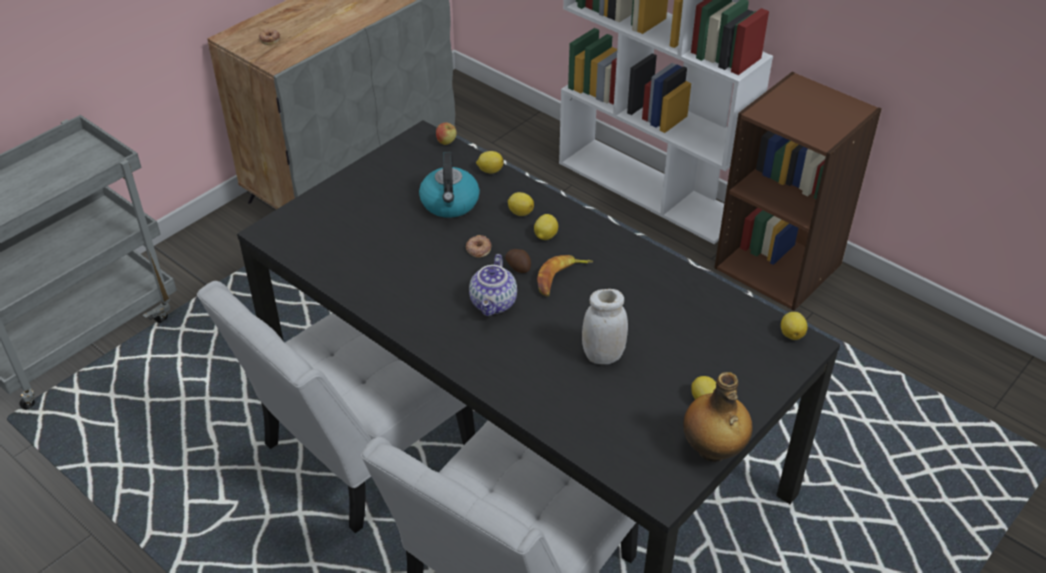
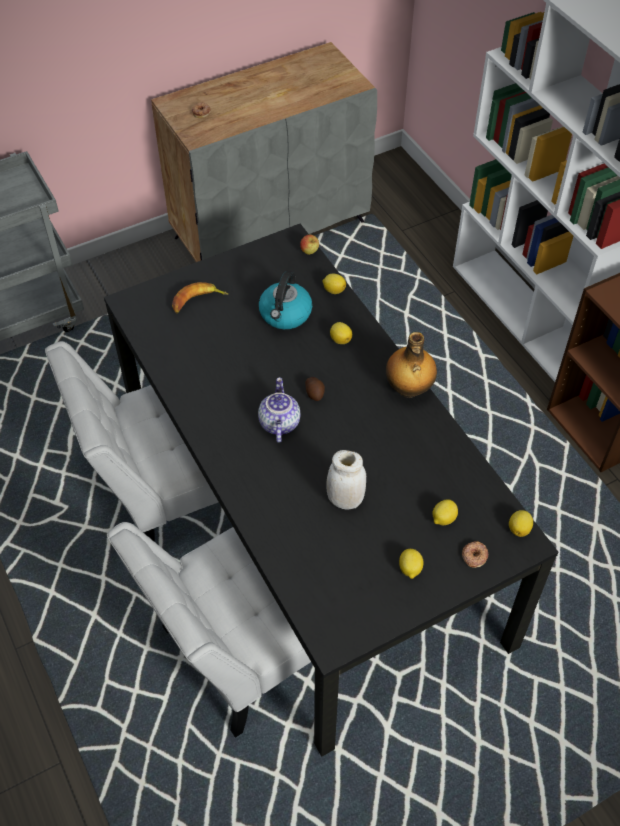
camera: 20 degrees right, 10 degrees up
(478, 249) = (289, 366): donut -> donut (474, 555)
(494, 304) = (278, 423): teapot -> teapot turned 150 degrees clockwise
(545, 236) = (350, 369): lemon -> lemon (443, 519)
(561, 279) = (344, 415): banana -> banana (197, 301)
(712, 450) = (394, 618): bottle -> bottle (408, 389)

